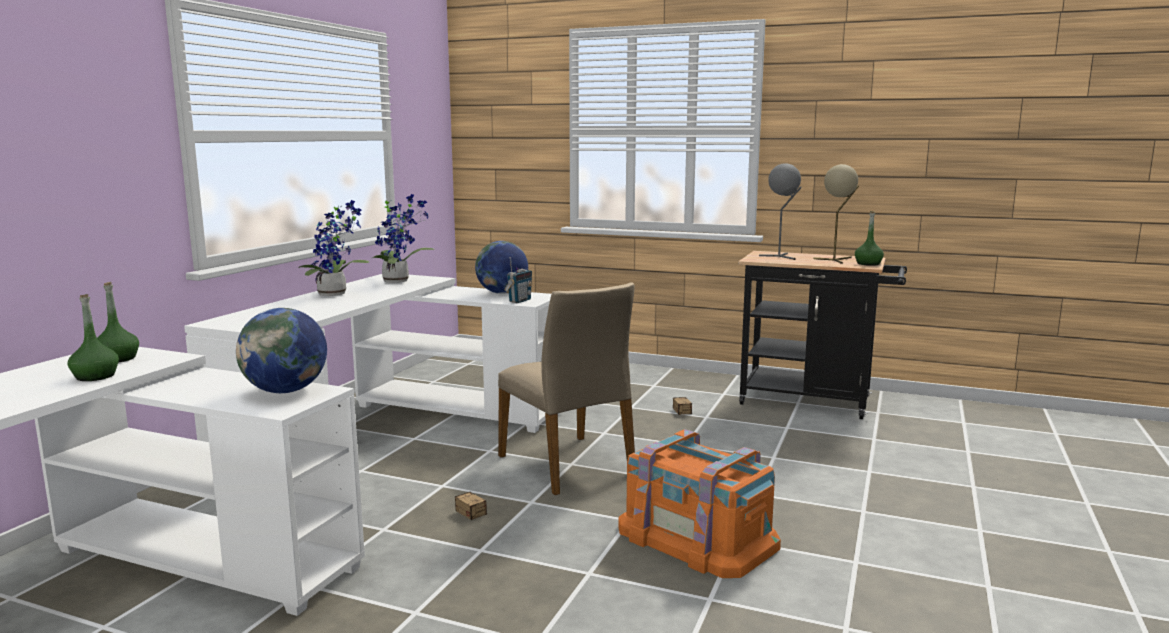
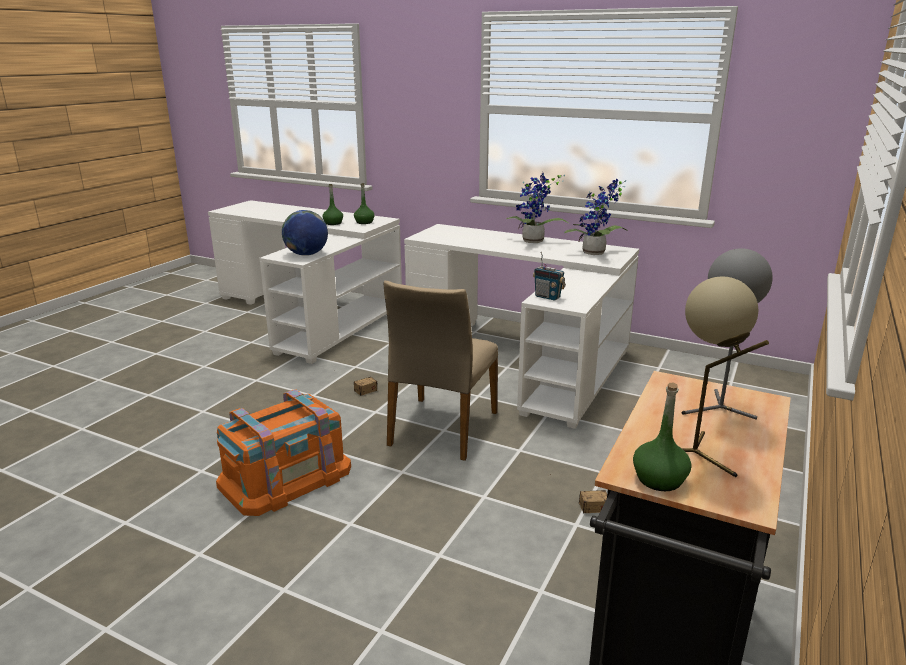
camera: 95 degrees right, 10 degrees up
(502, 293) = (586, 291): globe -> none
(568, 465) = (441, 428): beige chair -> beige chair turned 45 degrees counterclockwise

